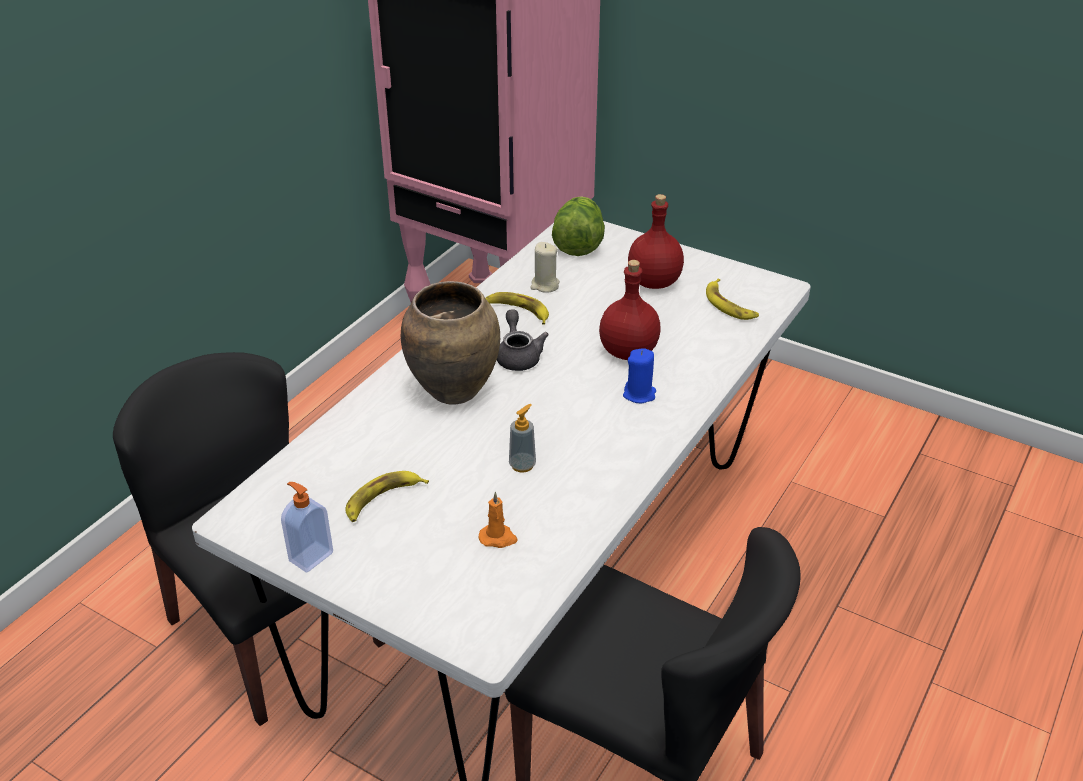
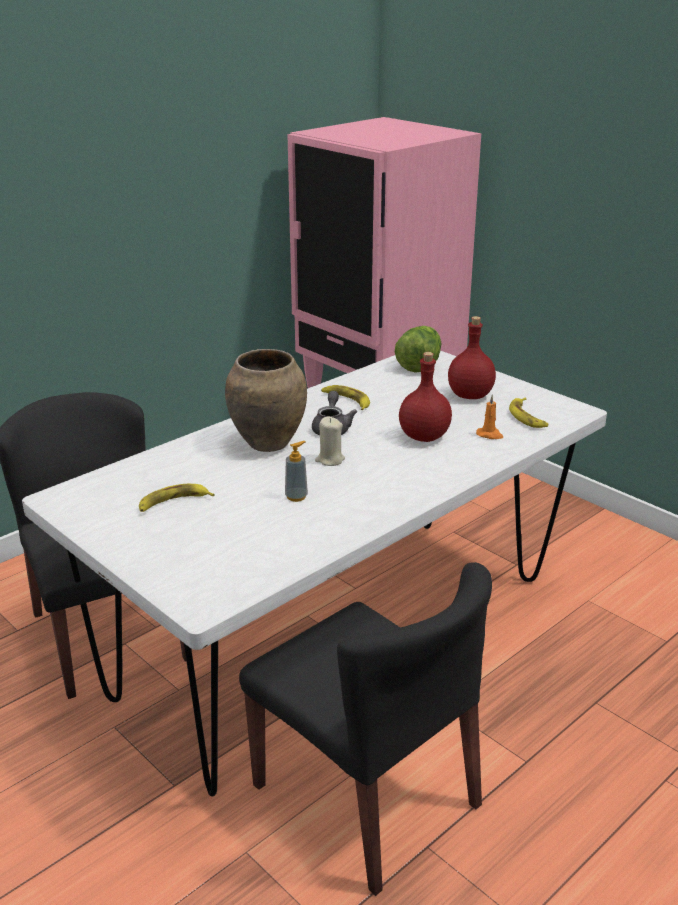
camera: 15 degrees right, 10 degrees down
(310, 556) = (98, 529): soap dispenser -> none
(498, 538) = (250, 540): orange candle -> orange candle (490, 435)
(544, 285) = (378, 387): beige candle -> beige candle (330, 460)
(639, 394) = (418, 465): blue candle -> none

